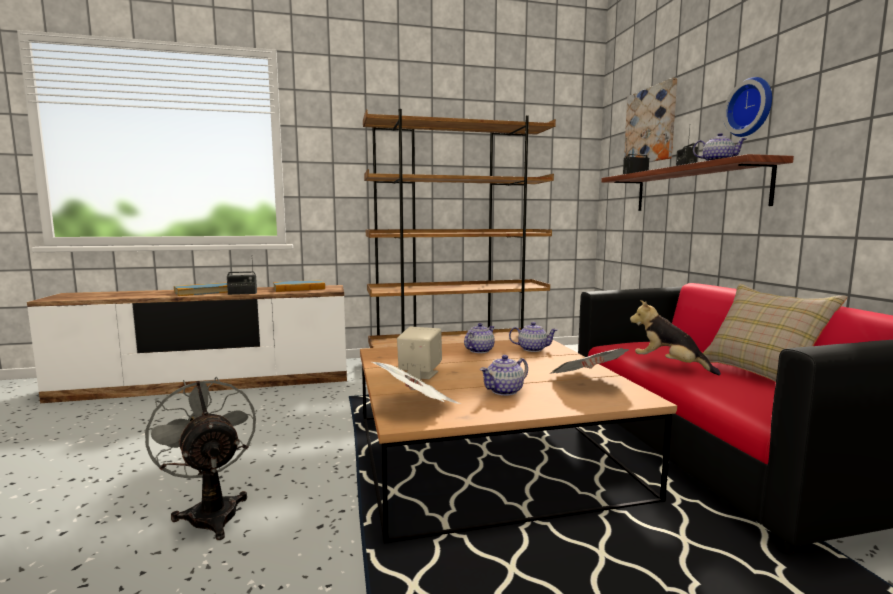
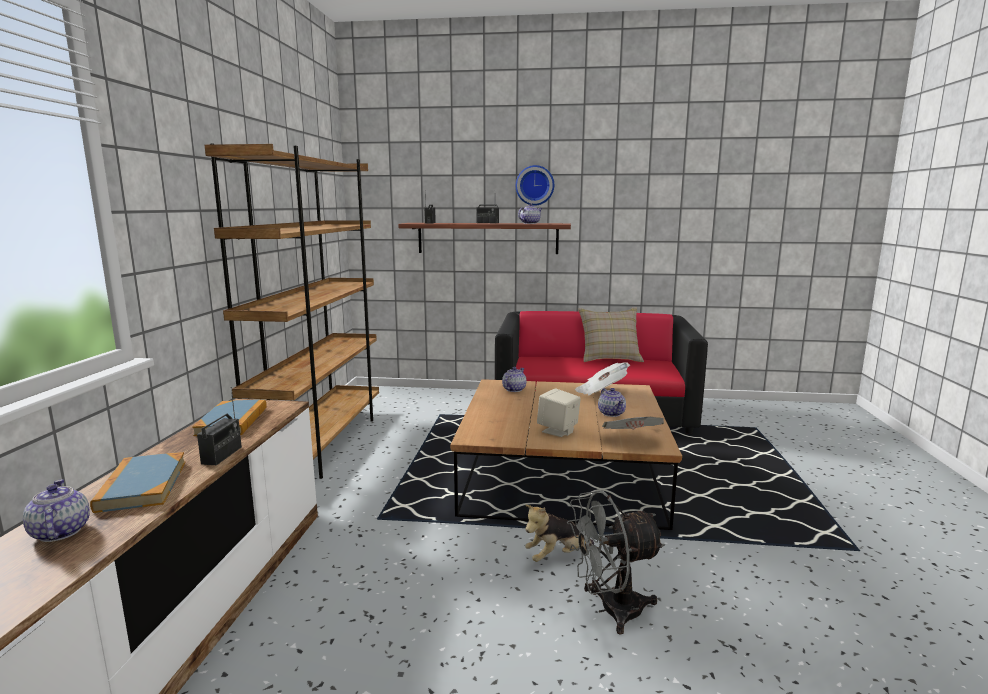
camera: 70 degrees left, 5 degrees up
(479, 350) = (503, 404): teapot -> teapot (59, 532)
(650, 125) = (426, 177): picture -> none
(669, 366) = (586, 369): plush toy -> plush toy (557, 556)

